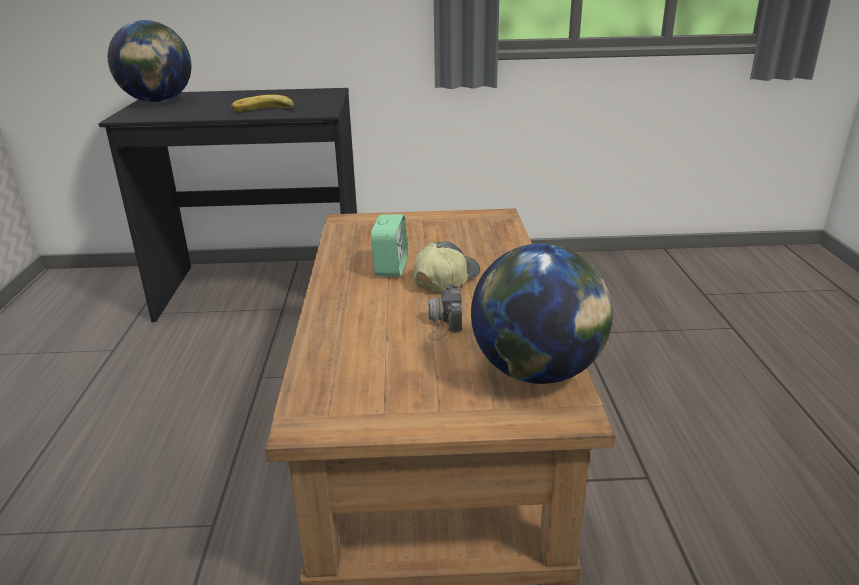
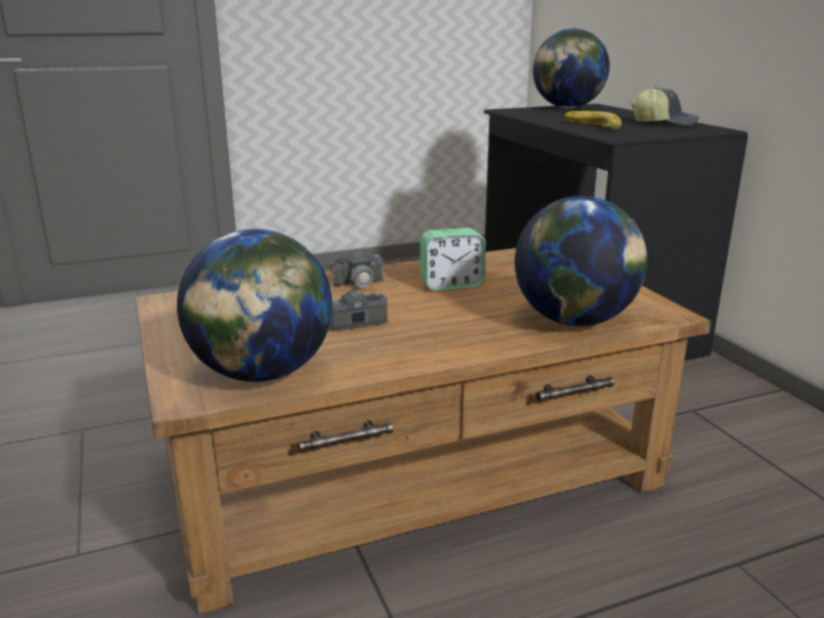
camera: 70 degrees right, 5 degrees down
(356, 303) = (364, 284): none -> camera
(445, 278) = (447, 310): cap -> cap (664, 123)
(496, 242) = (574, 322): none -> globe

